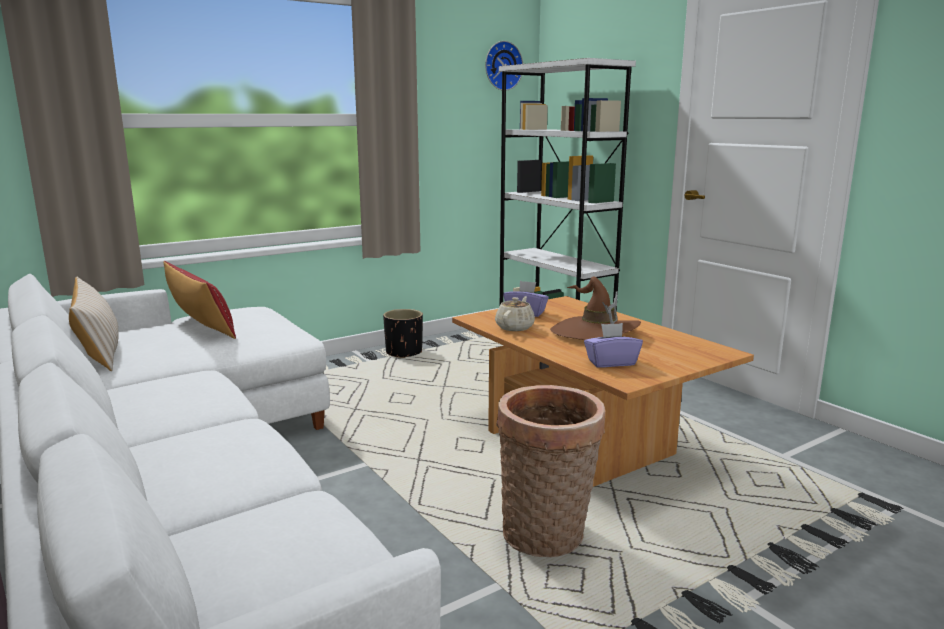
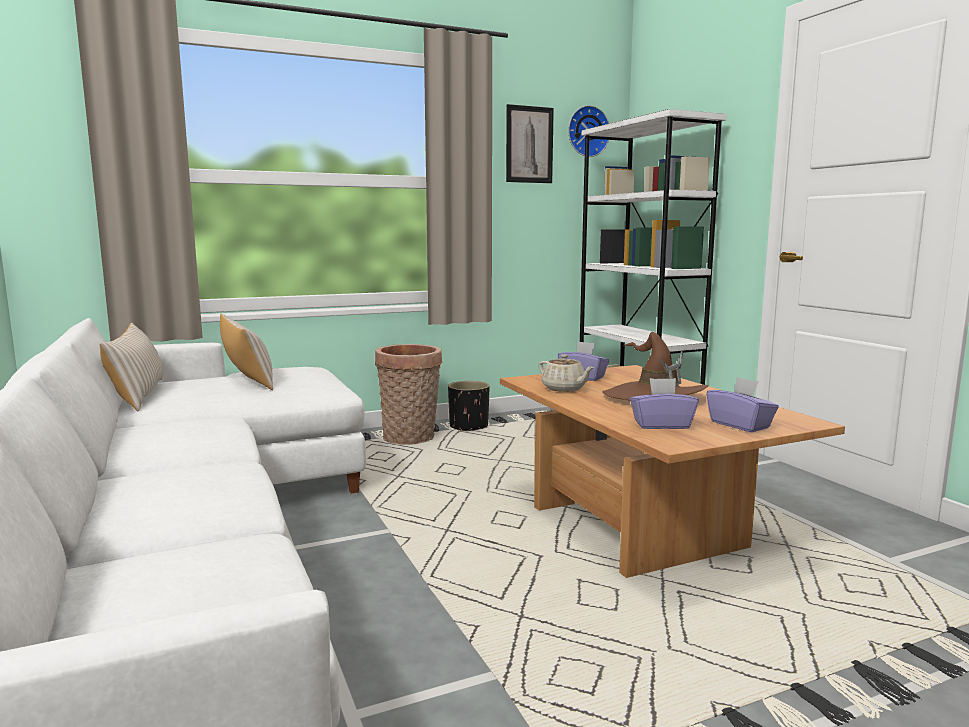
camera: 10 degrees right, 5 degrees down
(202, 325) = (248, 378): red pillow -> beige pillow
(449, 80) = (529, 144): none -> picture
(515, 327) = (564, 389): beige teapot -> beige teapot turned 105 degrees clockwise
(547, 537) = (568, 625): basket -> basket (410, 439)
(673, 358) = (740, 425): none -> purple tissue box

